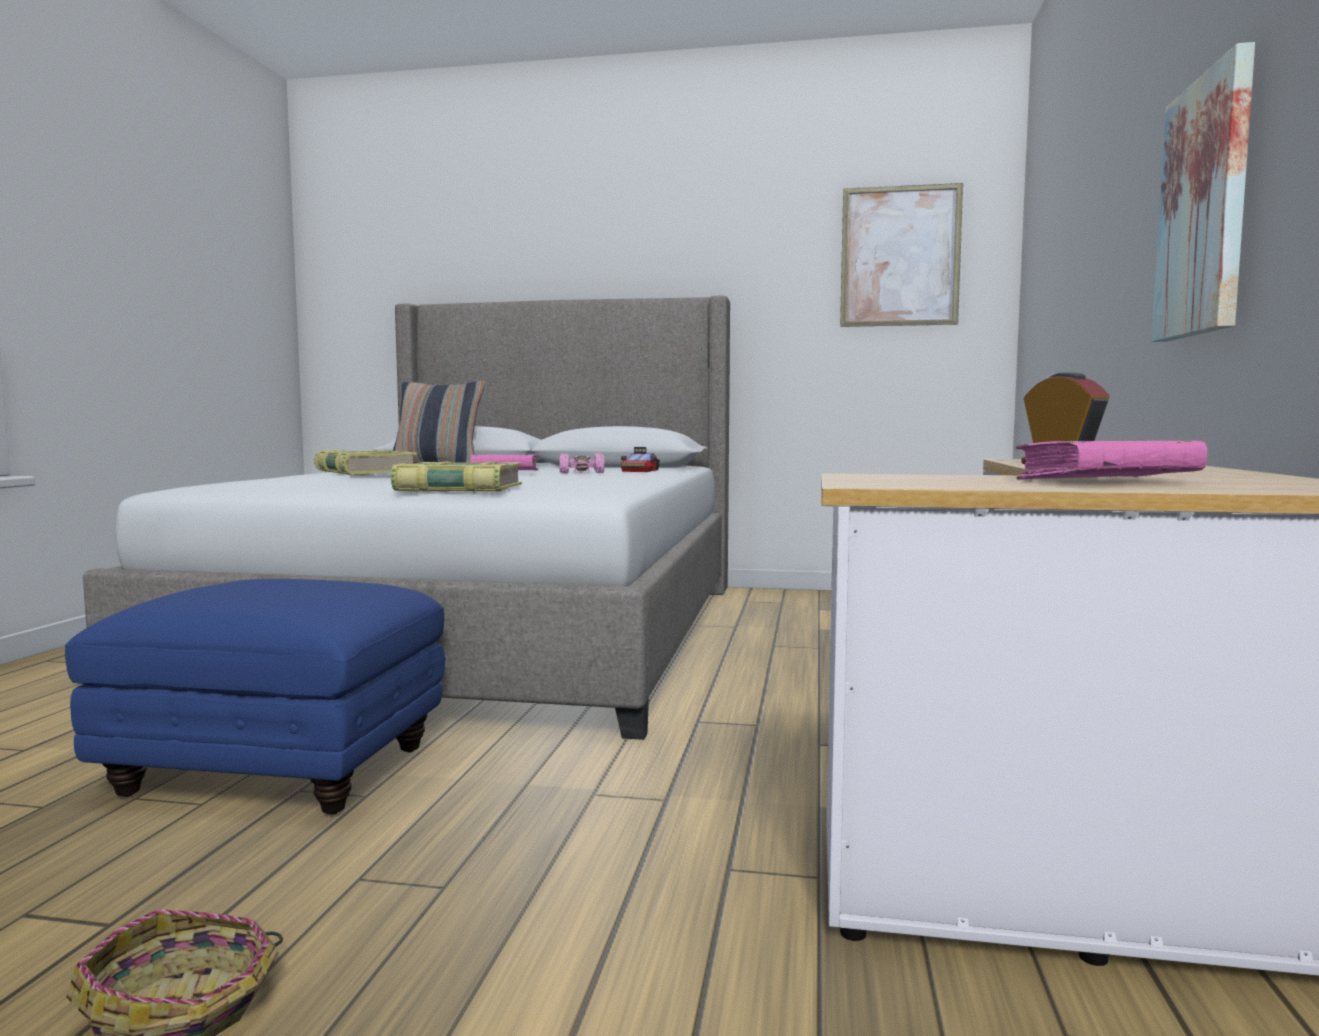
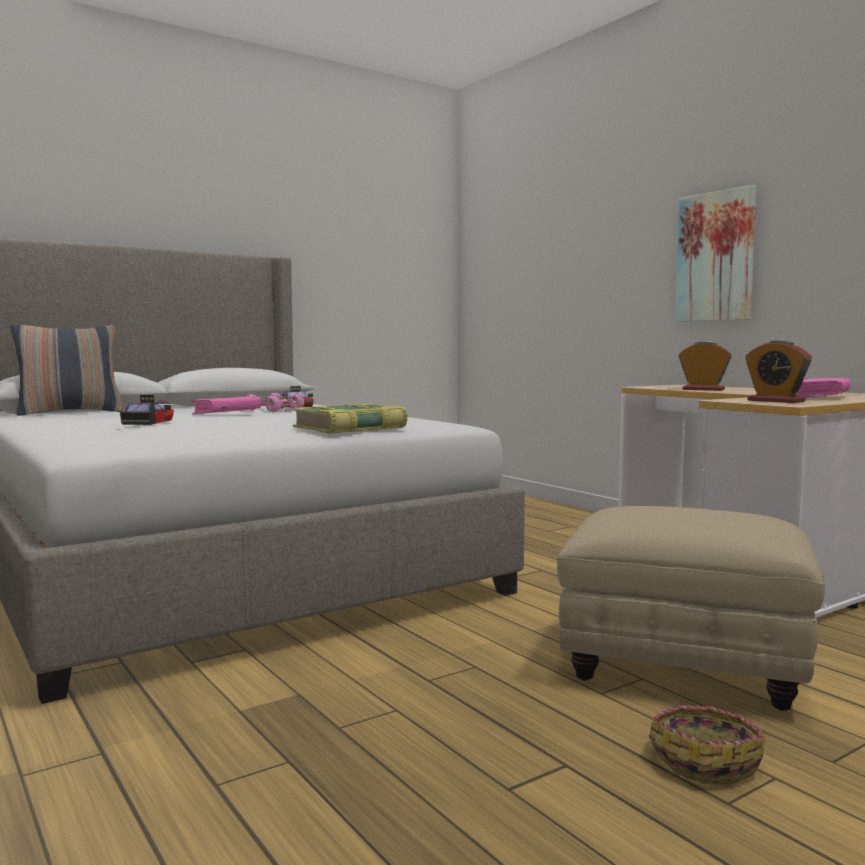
camera: 45 degrees left, 0 degrees up
(281, 771) = (380, 677): blue ottoman -> none
(364, 472) = (147, 422): book -> toy car
(523, 903) = (686, 668): none -> beige ottoman
(900, 256) = (390, 238): picture -> none
(912, 480) = (775, 401): none -> alarm clock

